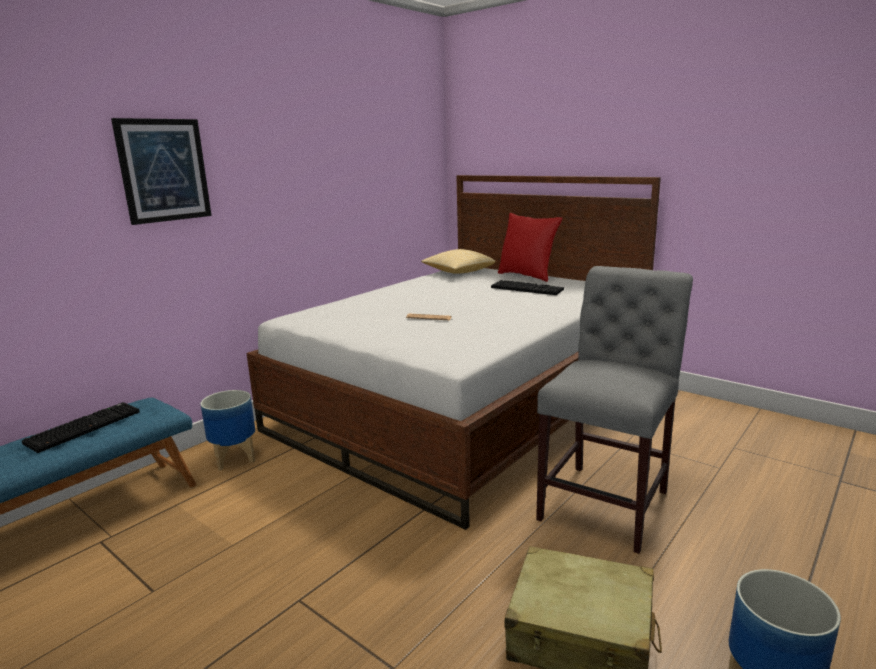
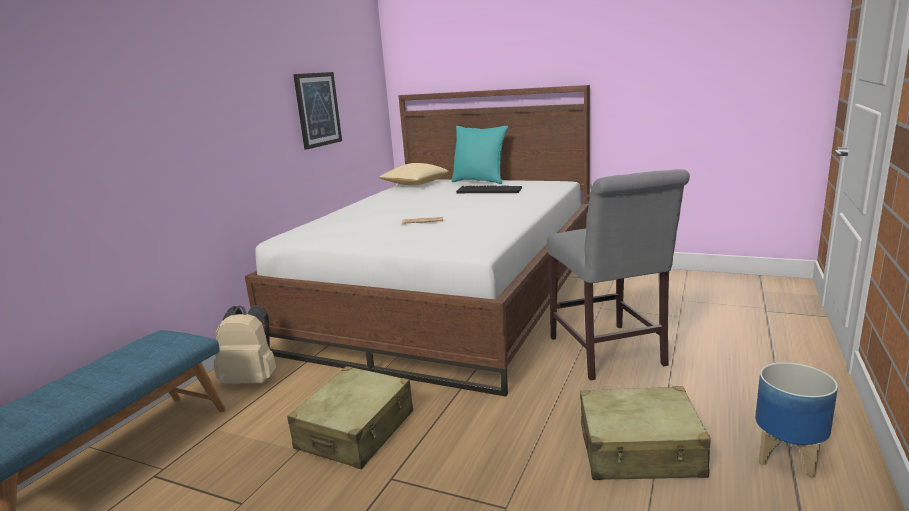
camera: 15 degrees left, 0 degrees up
(84, 427) = (111, 364): keyboard -> none
(164, 170) = (151, 96): picture -> picture (317, 109)
(235, 458) = (252, 380): planter -> beige backpack
(296, 536) = (356, 430): none -> beige suitcase
(527, 276) = (479, 181): red pillow -> turquoise pillow
(608, 501) = (608, 354): grey chair -> grey chair turned 150 degrees clockwise

